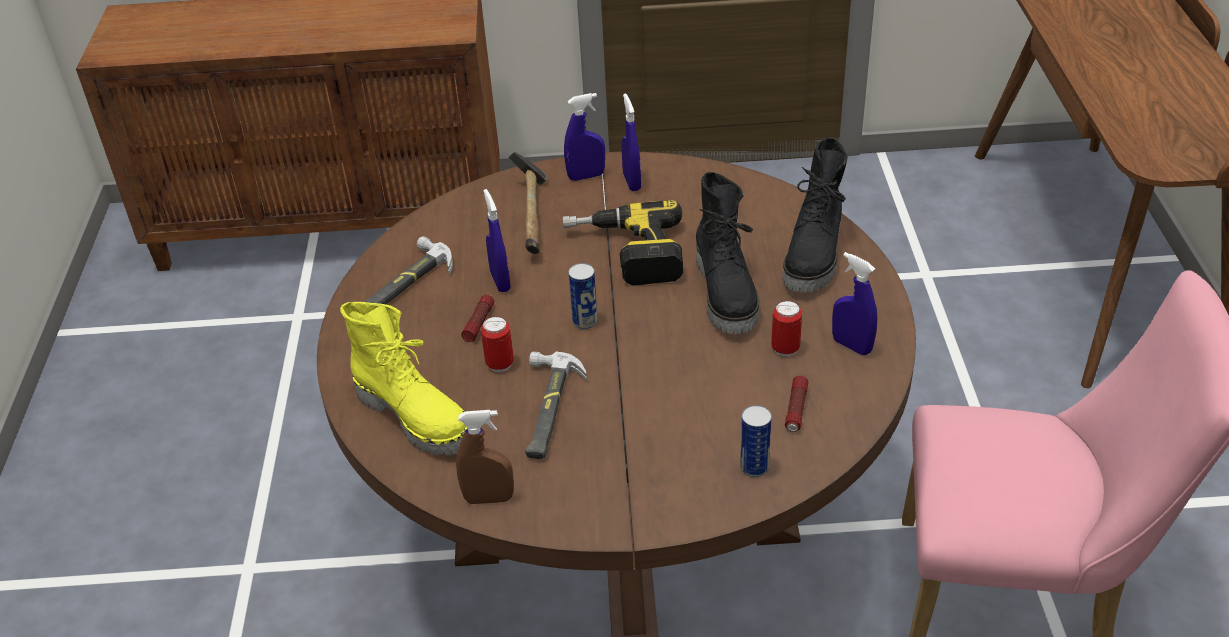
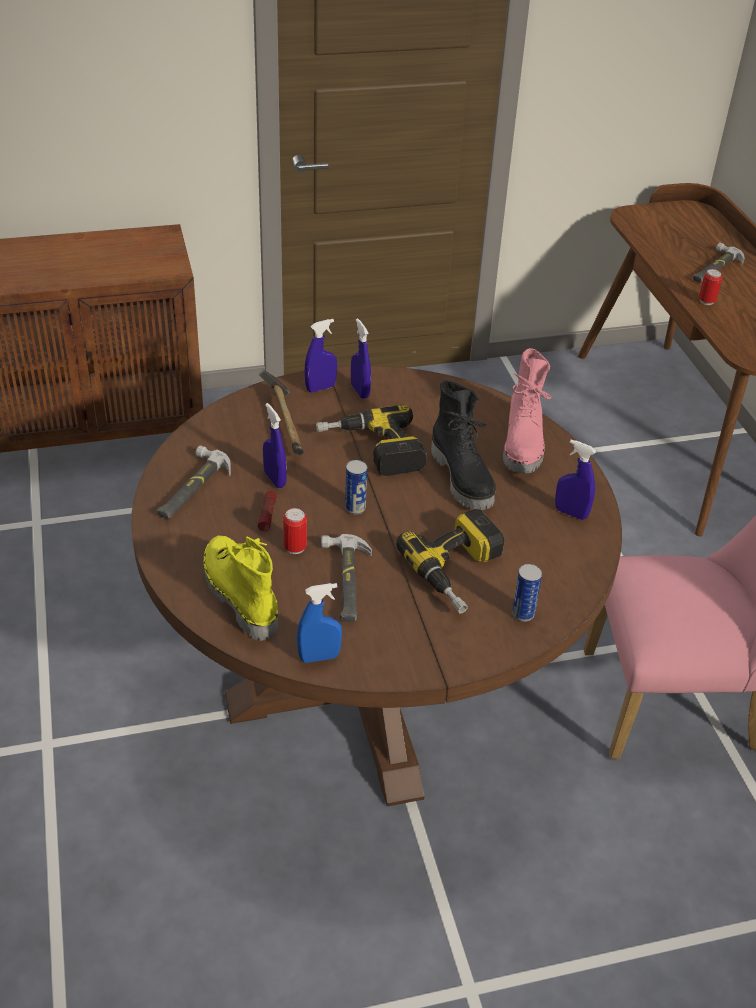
camera: 15 degrees left, 0 degrees up
(416, 417) = (238, 596): yellow boot -> yellow boot turned 150 degrees counterclockwise
(489, 498) = (319, 657): brown spray bottle -> blue spray bottle
(691, 408) = (460, 571): none -> power drill
(785, 349) = (520, 519): can -> can (706, 301)
(796, 409) = (542, 566): flashlight -> none
(815, 257) = (524, 444): black boot -> pink boot
(1132, 48) = (714, 268): none -> hammer

